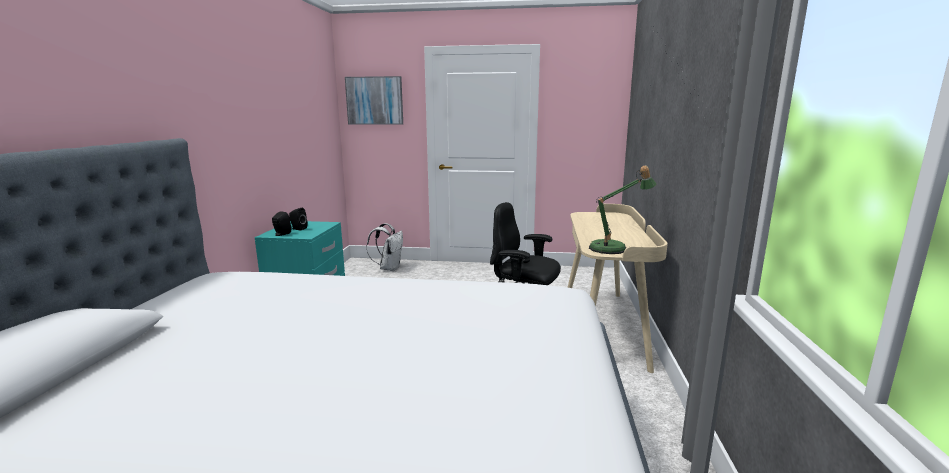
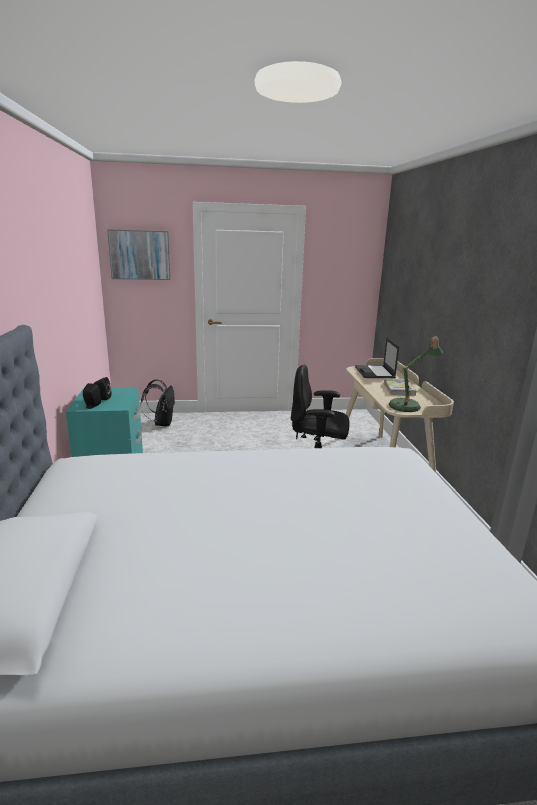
camera: 15 degrees left, 5 degrees up
(389, 268) = (162, 423): white backpack -> black backpack
(601, 218) = (375, 372): none -> laptop
(616, 233) = (399, 389): none -> book

